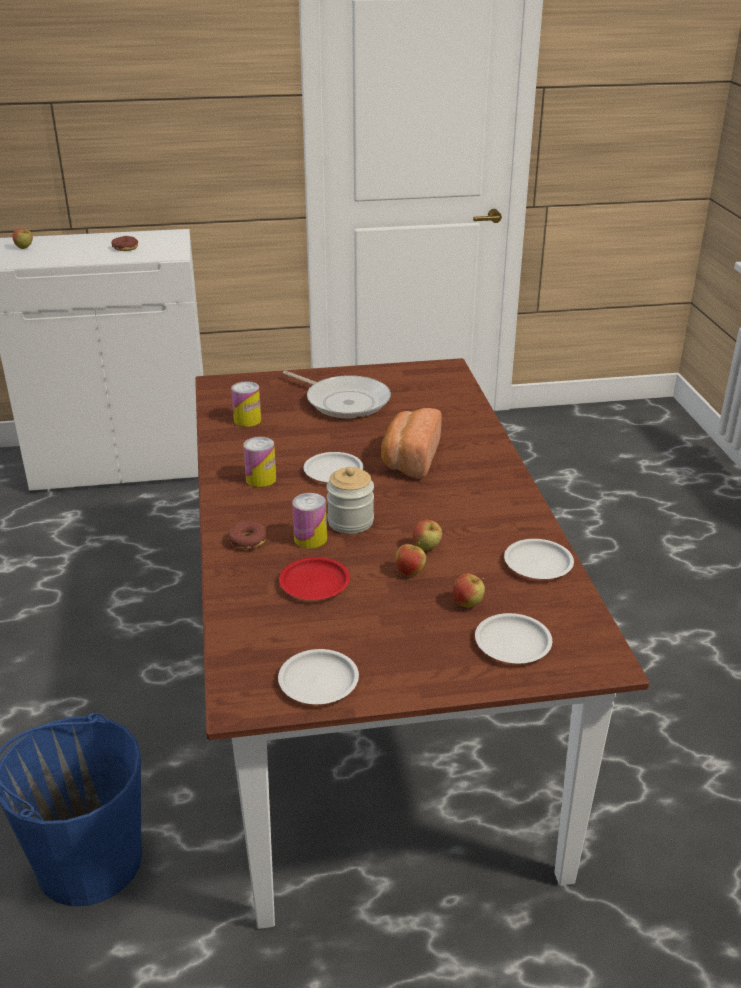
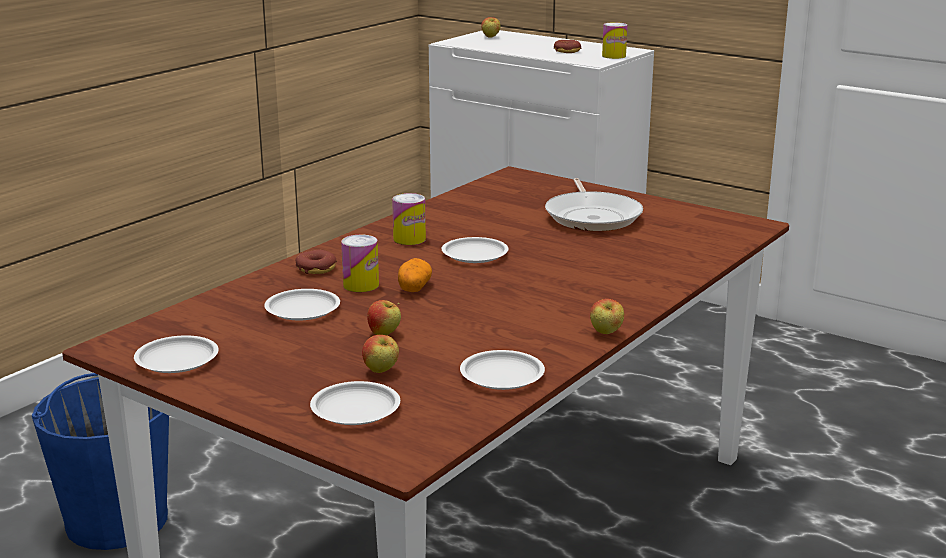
camera: 45 degrees right, 10 degrees down
(247, 420) = (483, 202): can -> can (614, 56)
(315, 583) = (302, 310): red plate -> white plate
(350, 521) = (414, 287): jar -> potato
(409, 459) = (557, 270): bread -> none
(427, 548) = (433, 326): apple -> apple (606, 333)

